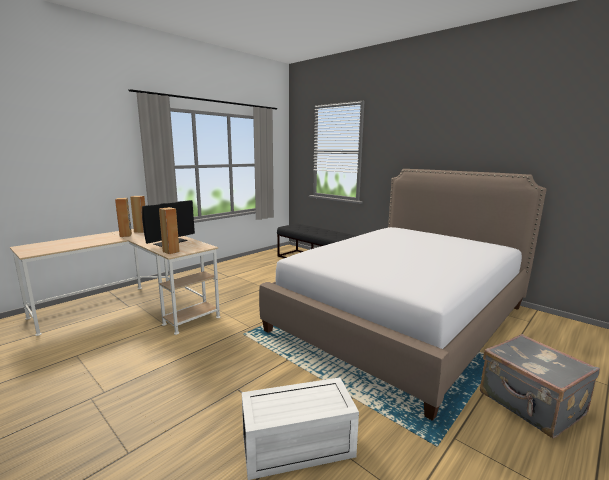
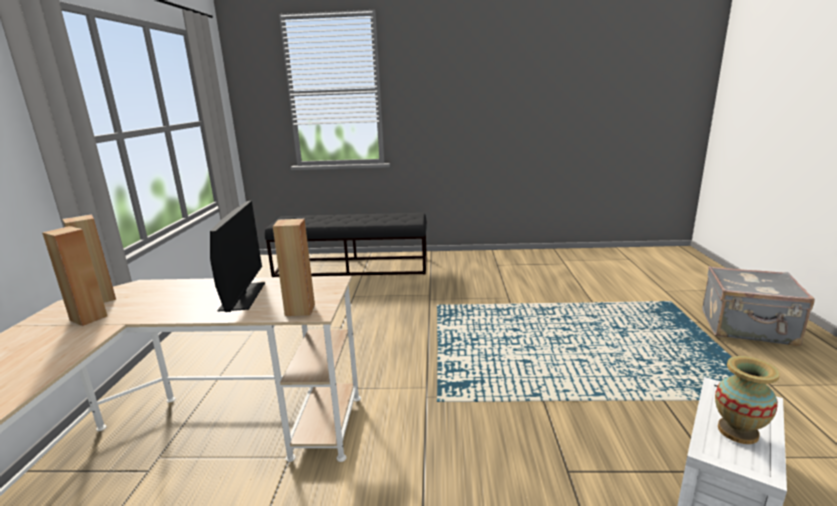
camera: 40 degrees left, 5 degrees up
(288, 402) = (737, 432): none -> vase
(402, 318) = (549, 297): bed -> none

